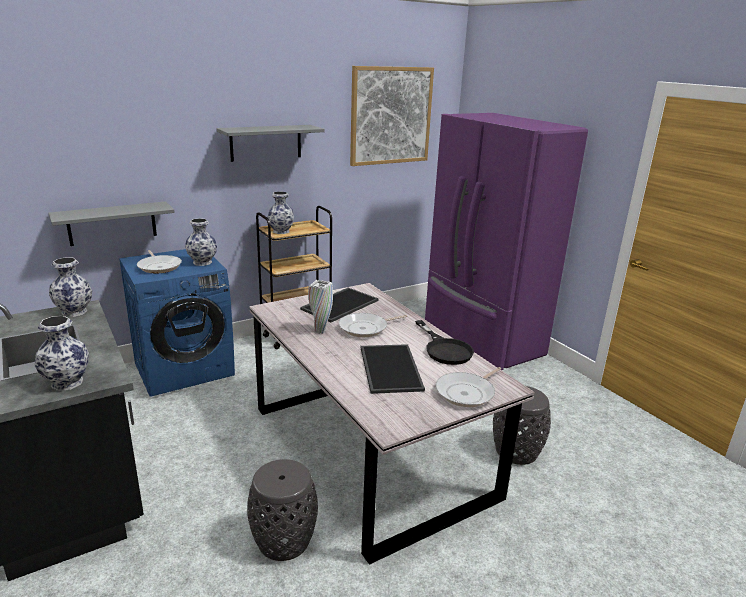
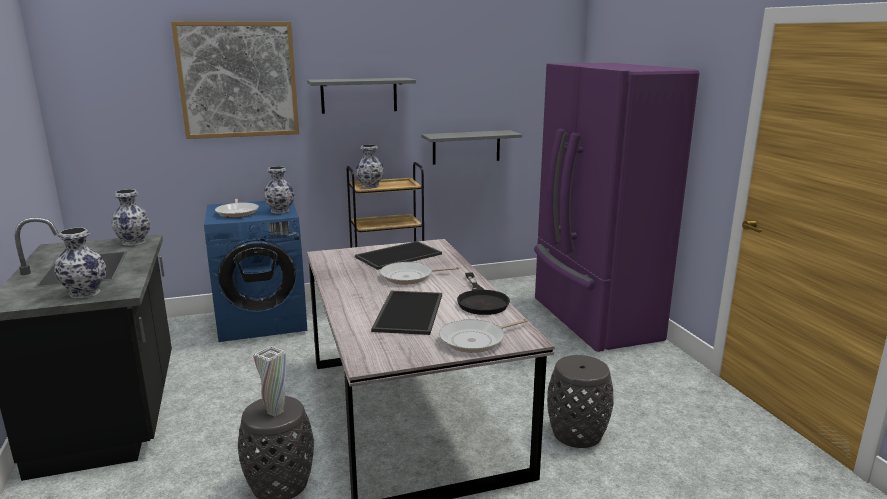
camera: 15 degrees right, 5 degrees down
(112, 223) = (202, 170): grey shelf -> grey shelf (466, 147)
(320, 331) = (361, 276): white vase -> white vase (275, 412)
(391, 116) = (500, 69): picture -> picture (238, 80)

